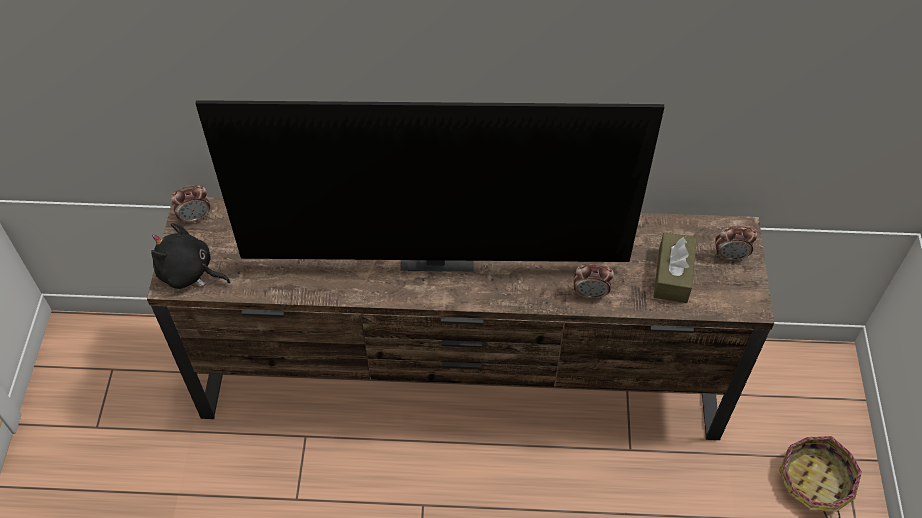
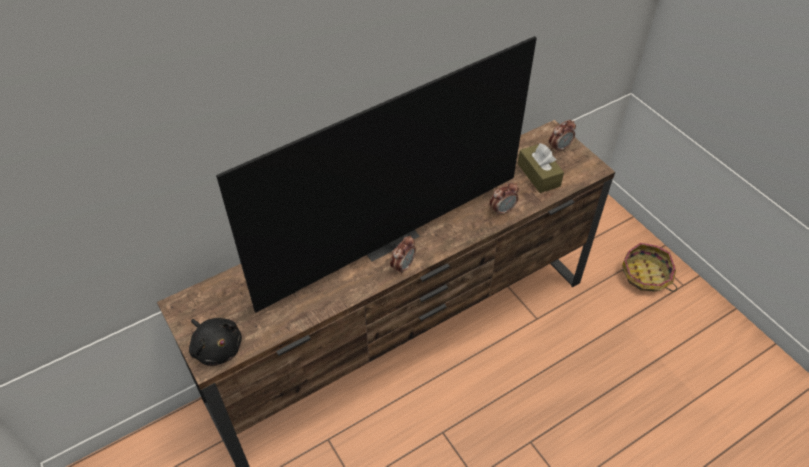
camera: 35 degrees left, 5 degrees down
(189, 273) = (217, 347): black plush toy -> black plush toy turned 120 degrees counterclockwise
(195, 217) = (188, 307): alarm clock -> alarm clock (403, 266)

